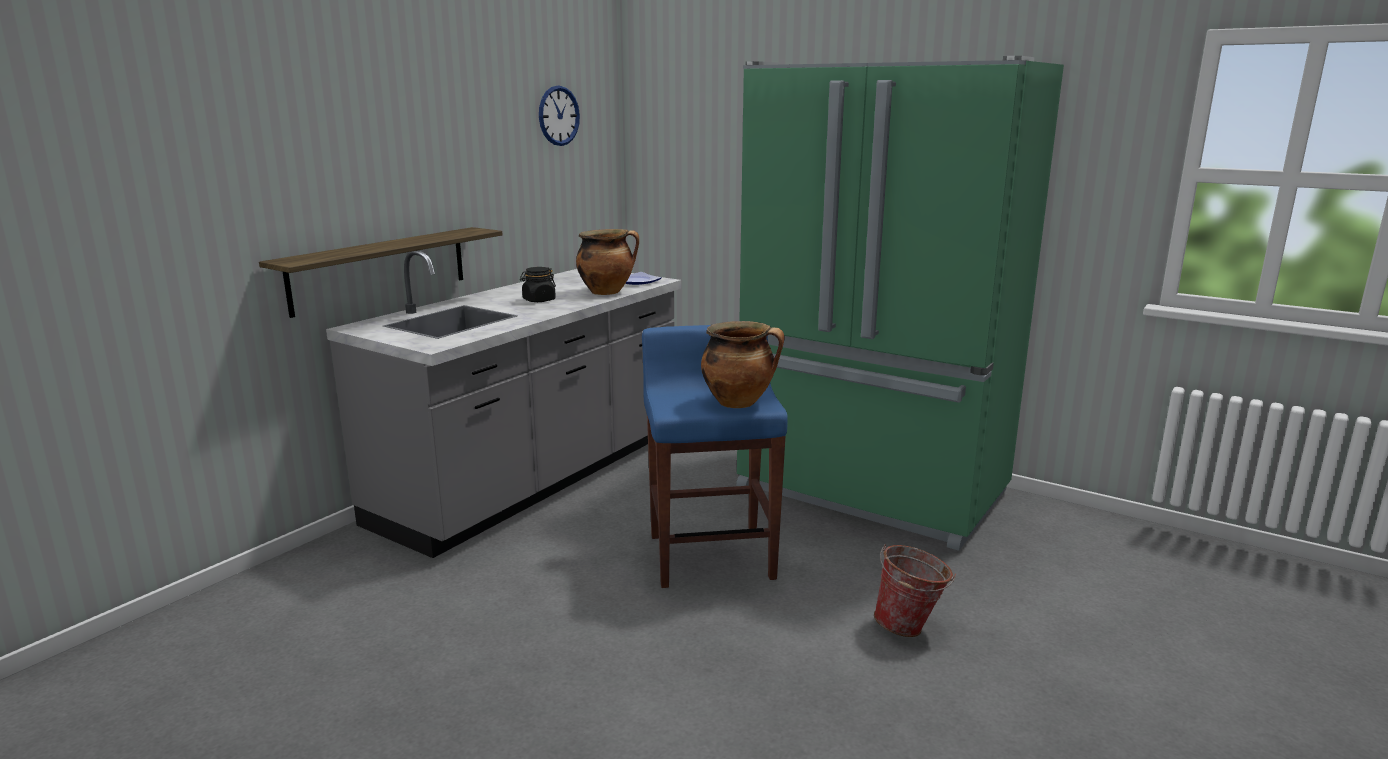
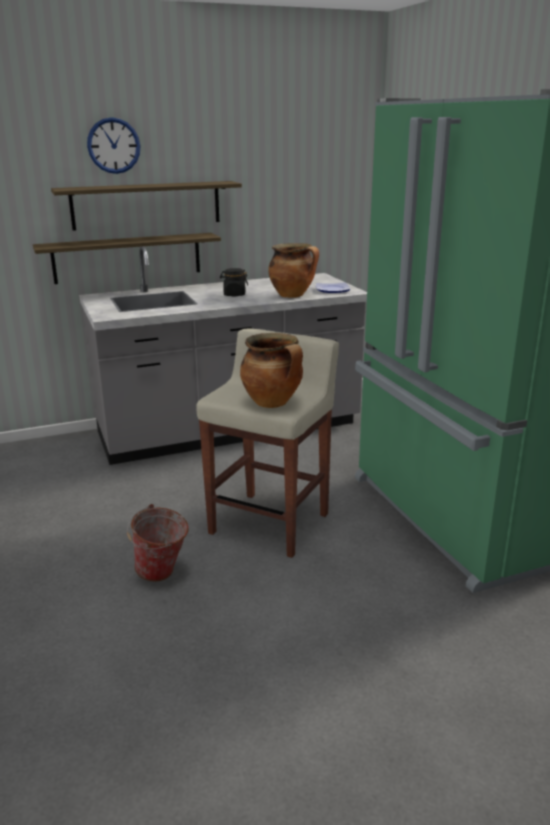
camera: 35 degrees right, 5 degrees up
(400, 195) = (146, 205): none -> shelf
(558, 116) = (306, 145): wall clock -> wall clock (113, 145)
(711, 555) = (270, 523): blue stool -> beige stool
(910, 627) = (343, 637): bucket -> bucket (161, 575)

